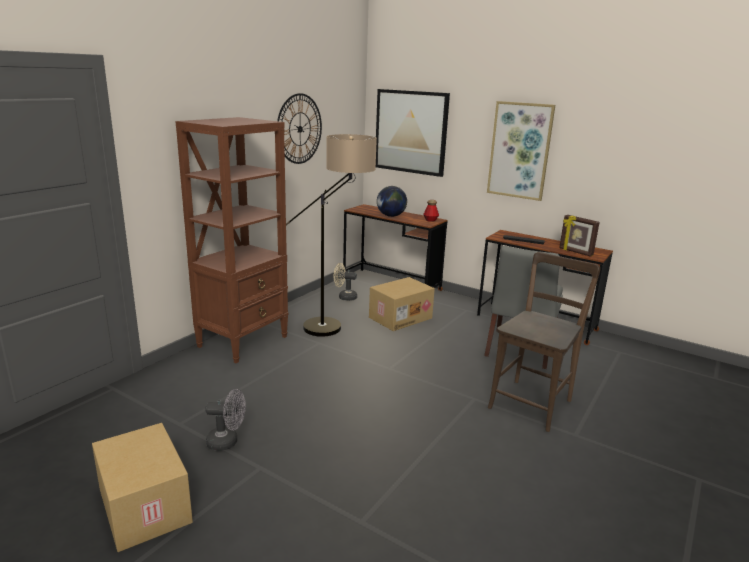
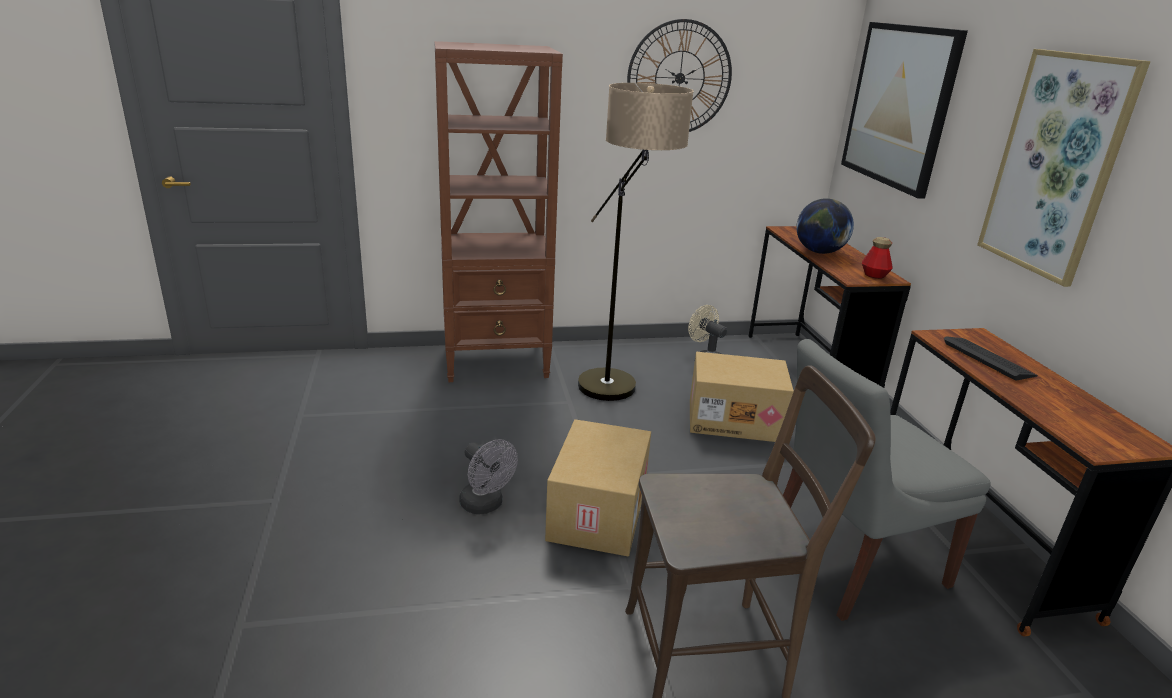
camera: 45 degrees right, 5 degrees up
(142, 506) = (152, 471): cardboard box -> cardboard box (596, 512)
(227, 442) = (300, 456): grey fan -> grey fan (486, 505)
(575, 252) = (1061, 420): picture frame -> none

